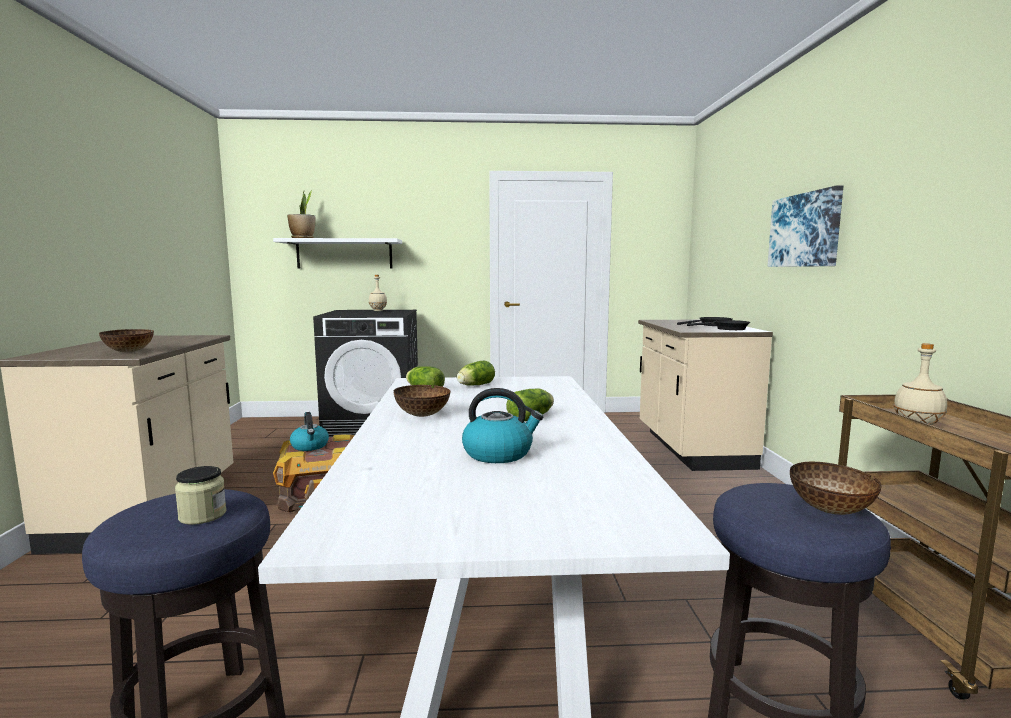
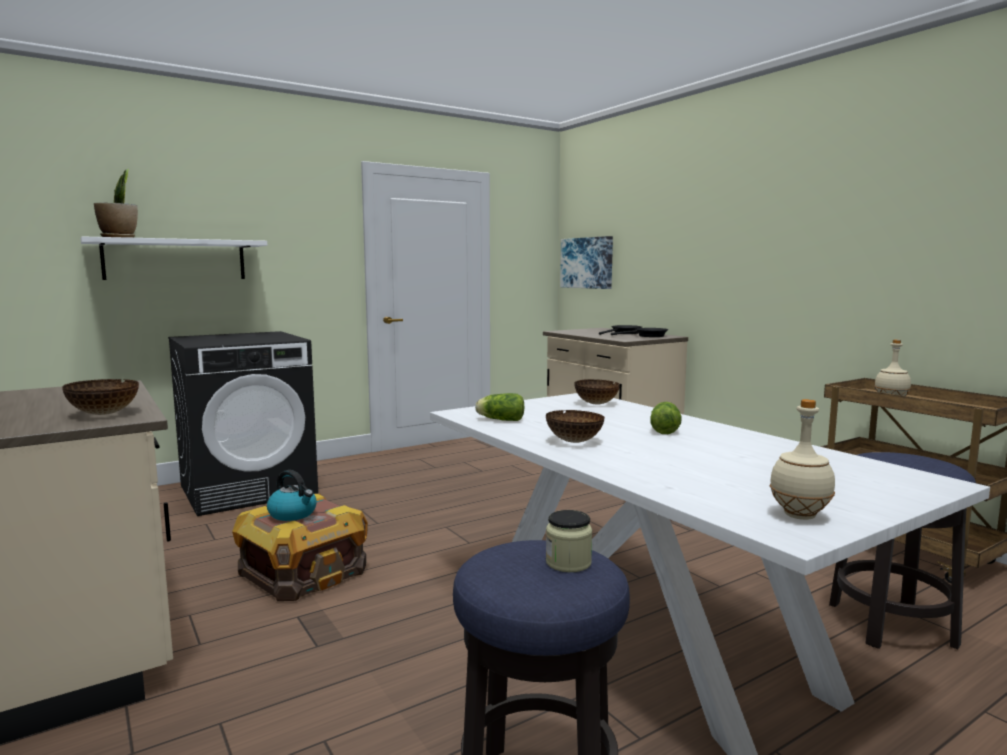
camera: 30 degrees left, 0 degrees up
(378, 311) = (240, 335): beige bottle -> beige bottle (798, 515)
(474, 385) = (533, 410): lettuce -> none
(499, 453) = (724, 459): kettle -> none
(805, 230) = (720, 246): picture -> picture (587, 263)
(830, 511) = (928, 462): bowl -> bowl (596, 404)

